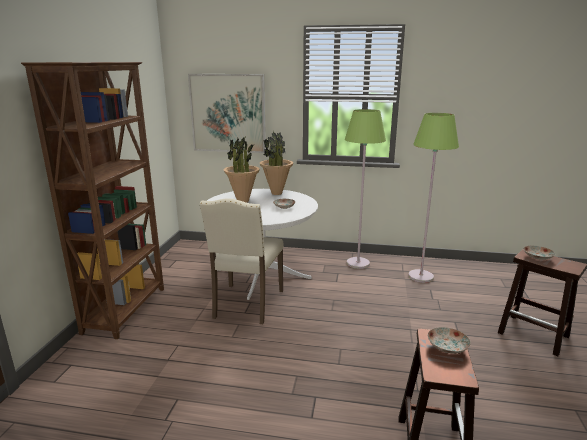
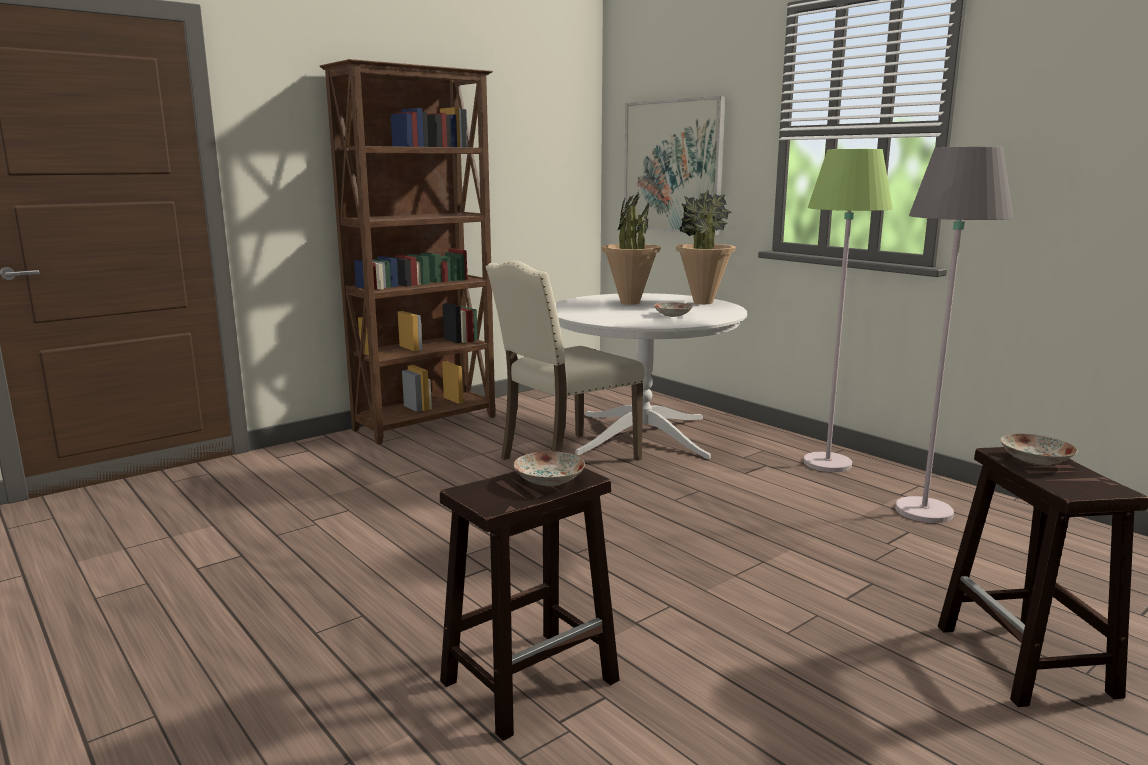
camera: 40 degrees right, 5 degrees down
(421, 276) = (924, 511): green floor lamp -> grey floor lamp

